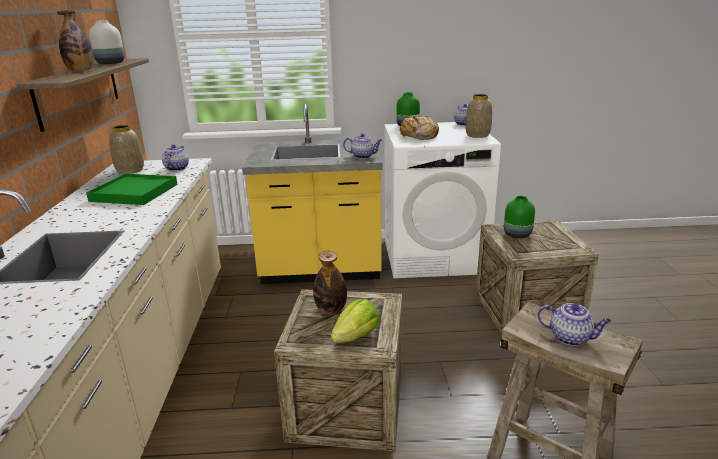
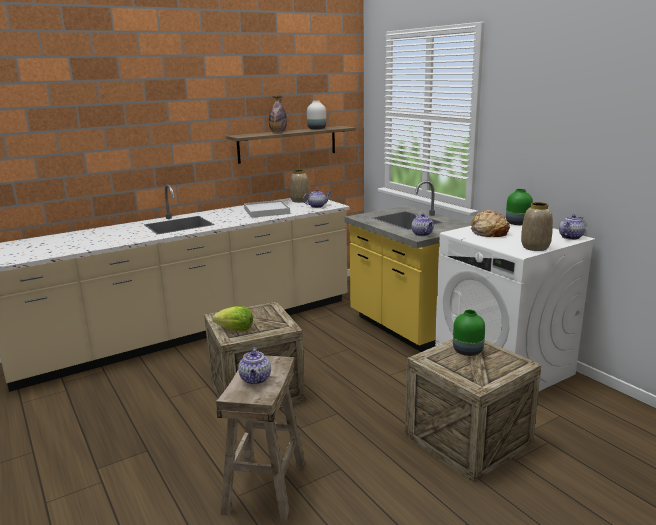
camera: 60 degrees right, 5 degrees down
(134, 192) = (266, 211): green tray -> white tray
(331, 310) = (259, 315): bottle -> none

